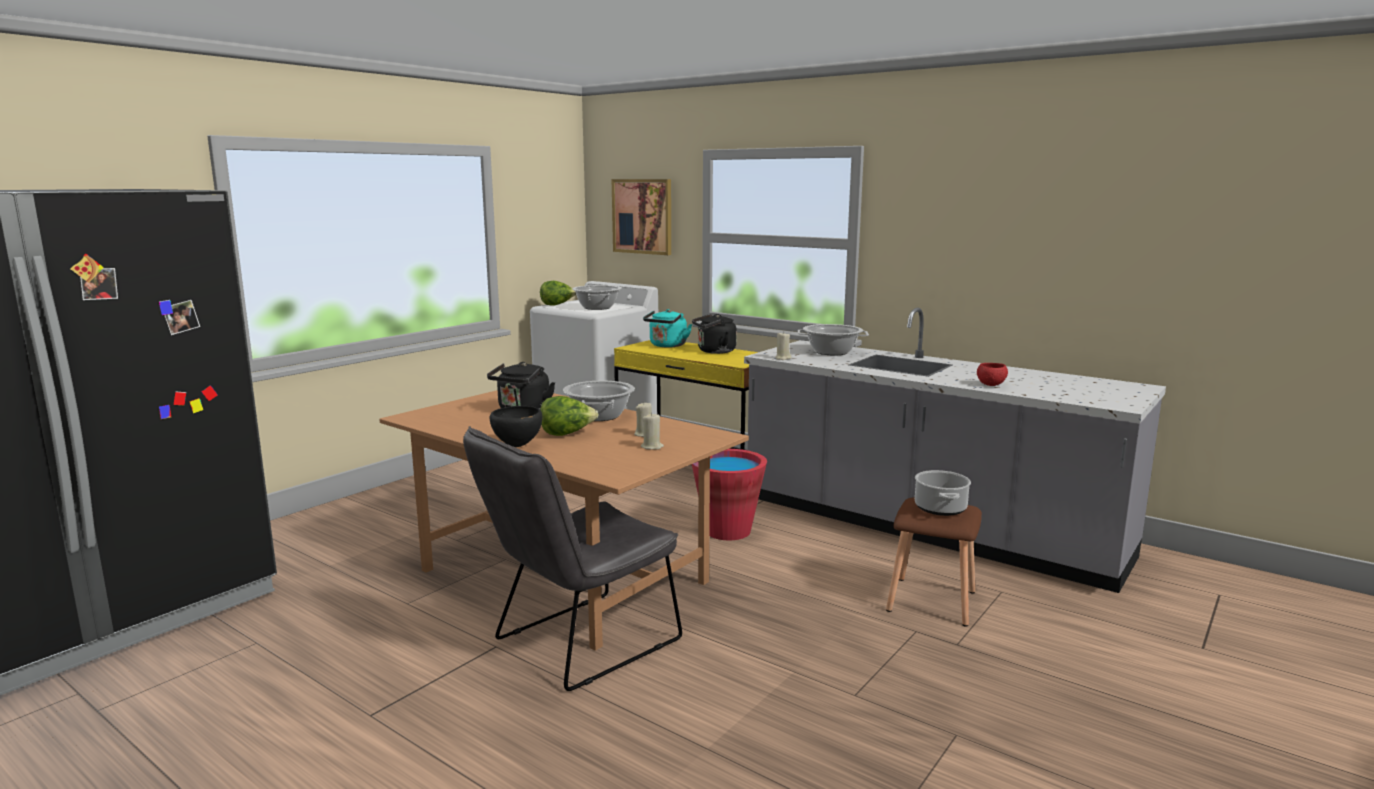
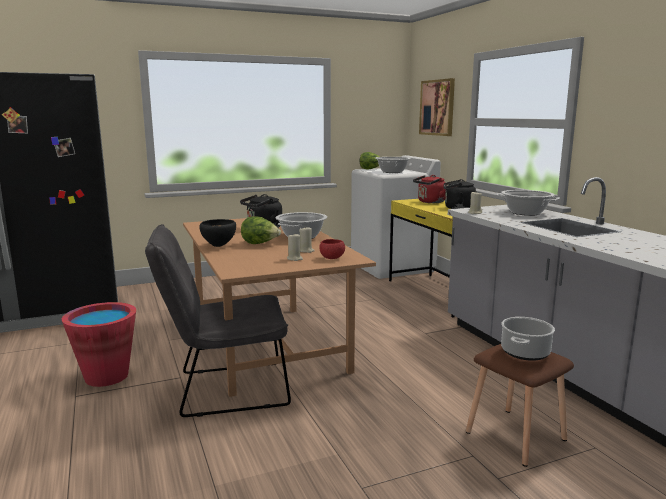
camera: 30 degrees right, 0 degrees up
(667, 346) = (430, 202): turquoise kettle -> red kettle
(728, 531) = (409, 342): red bucket -> red bucket (106, 376)
(990, 385) = (626, 249): red bowl -> red bowl (332, 258)

